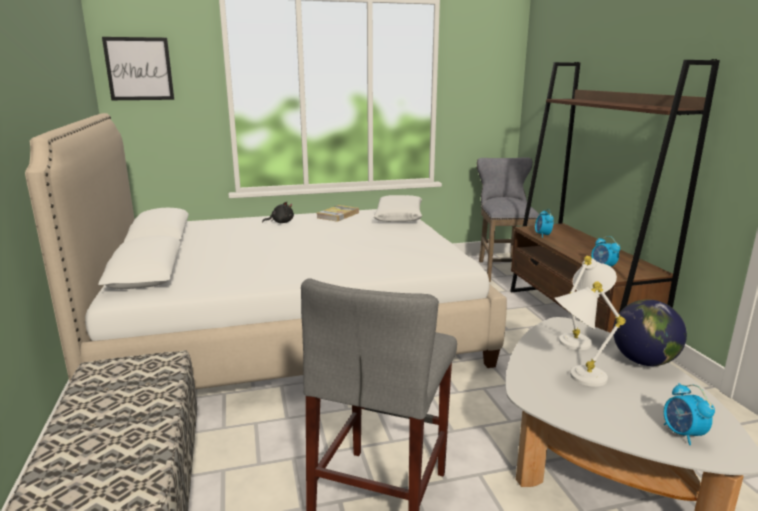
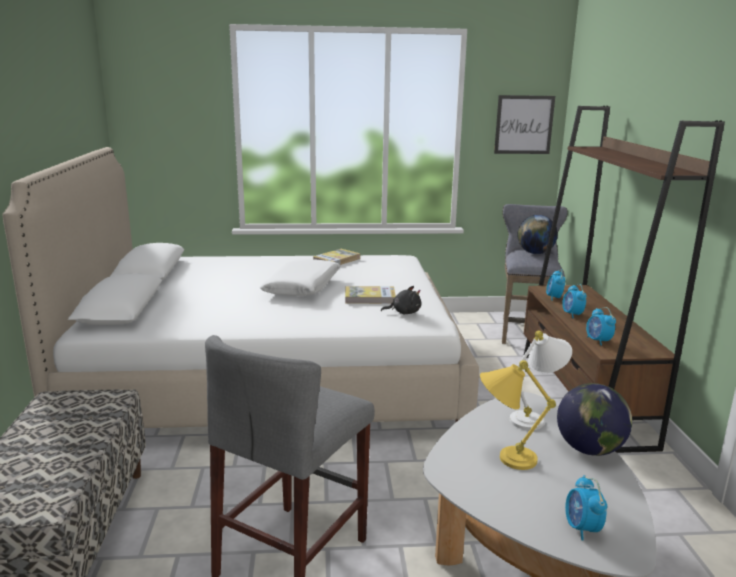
camera: 10 degrees right, 0 degrees up
(139, 69) = (149, 101): picture -> picture (524, 124)
(281, 222) = (274, 264): black plush toy -> black plush toy (404, 312)
(390, 244) = (370, 298): none -> book
(399, 216) = (400, 266): white pillow -> white pillow (302, 287)
(509, 200) = (535, 253): none -> globe
(567, 247) = (572, 314): none -> alarm clock
(575, 377) = (503, 458): white table lamp -> yellow table lamp

